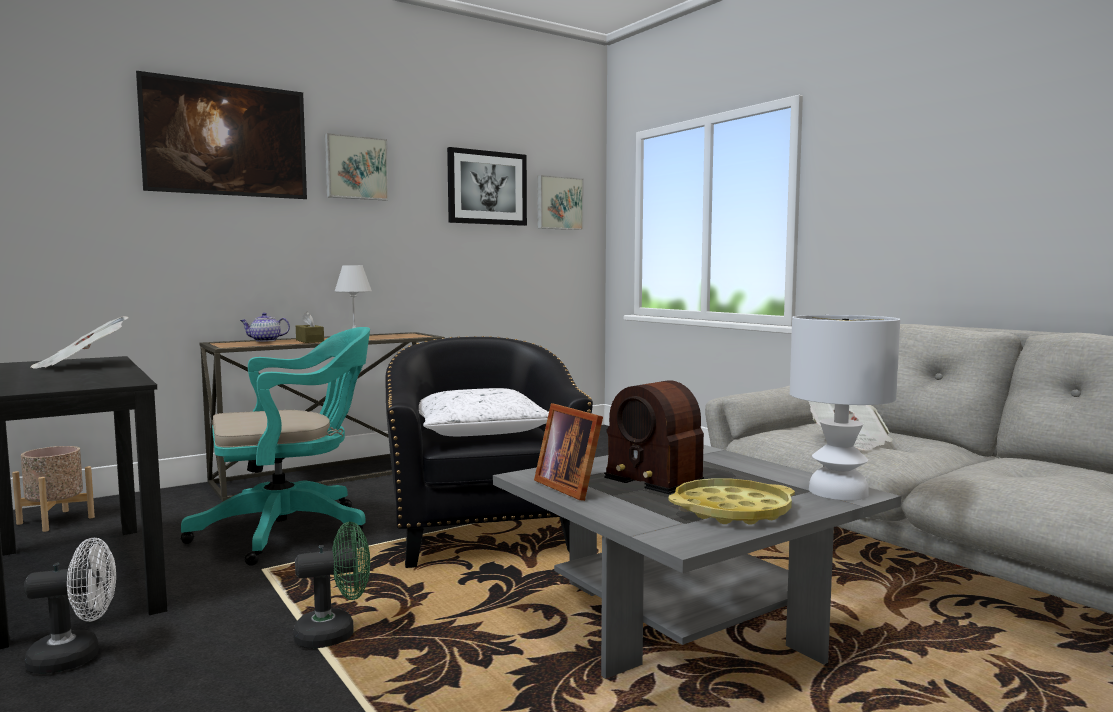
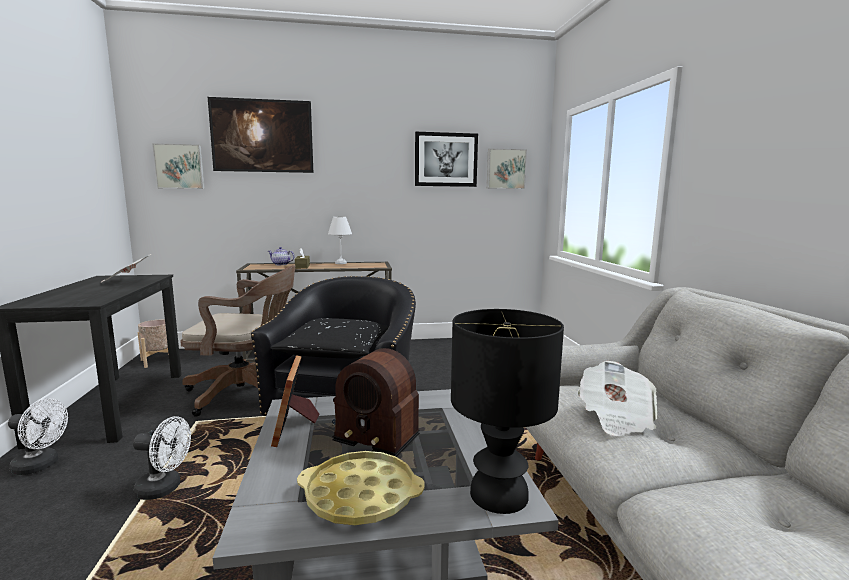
camera: 25 degrees right, 5 degrees up
(291, 531) = (247, 393): turquoise office chair -> brown office chair
(335, 634) = (165, 489): green fan -> white fan
(356, 168) = (347, 150): picture -> picture (179, 166)
(480, 431) = (335, 351): white pillow -> black pillow
(655, 476) = (375, 428): radio -> radio turned 45 degrees counterclockwise
(836, 491) = (498, 493): white table lamp -> black table lamp

